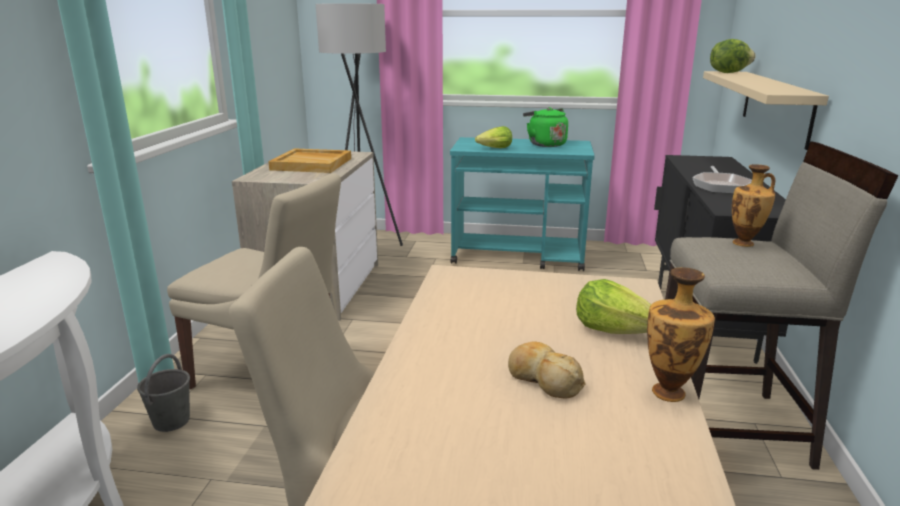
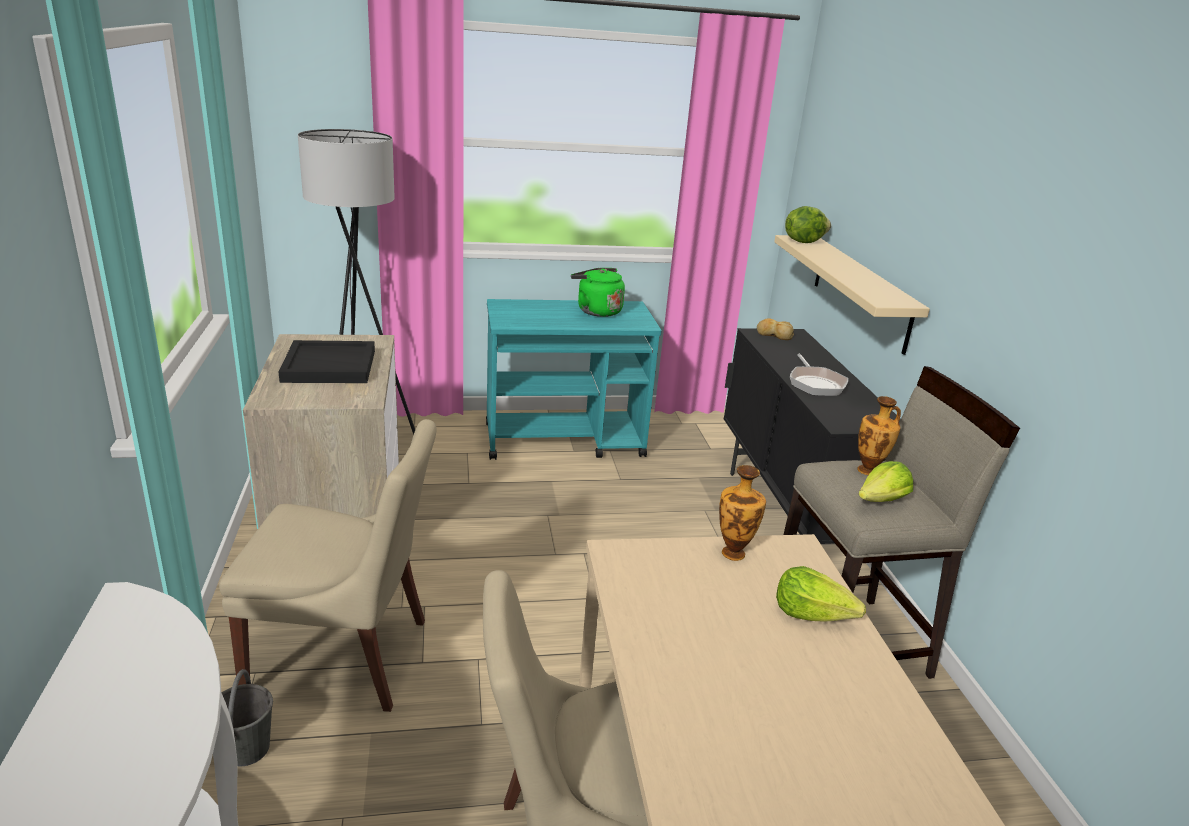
camera: 20 degrees left, 5 degrees up
(312, 164) = (330, 366): beige tray -> black tray
(495, 149) = (544, 322): lettuce -> lettuce (882, 501)
(544, 379) = (784, 691): bread -> bread (774, 335)
(669, 391) = (891, 685): vase -> vase (733, 552)

